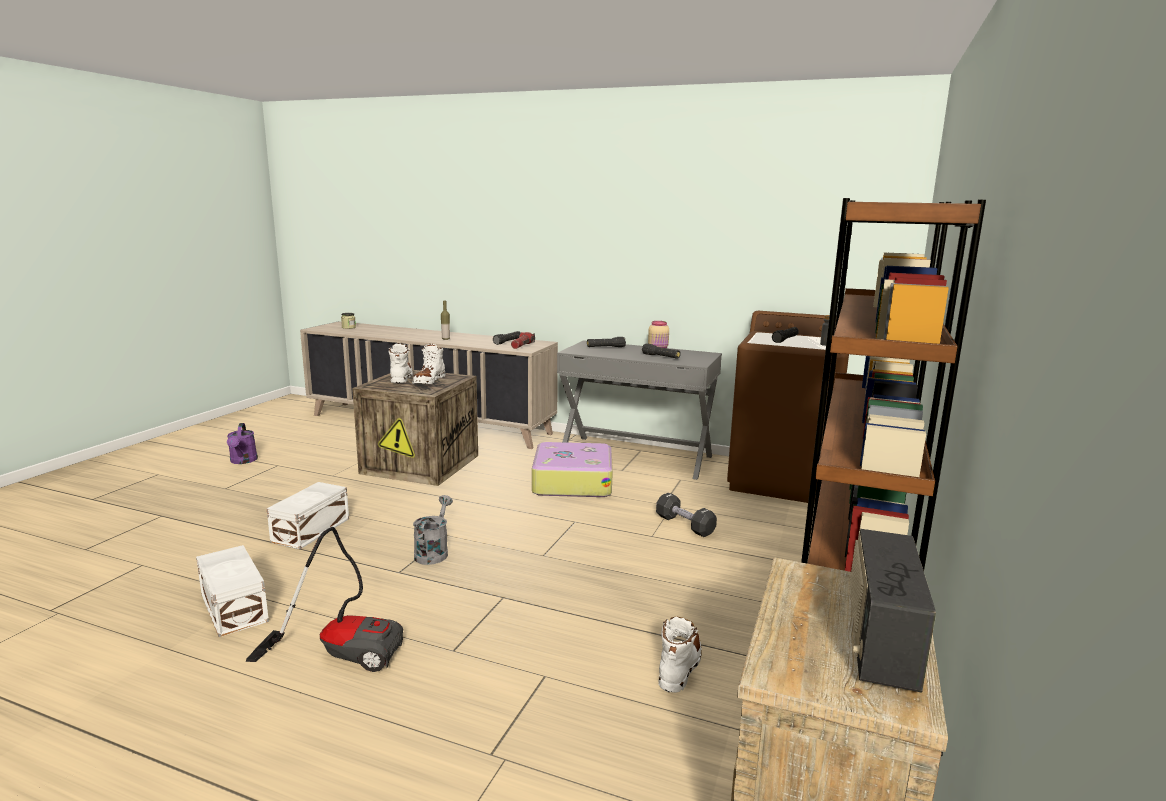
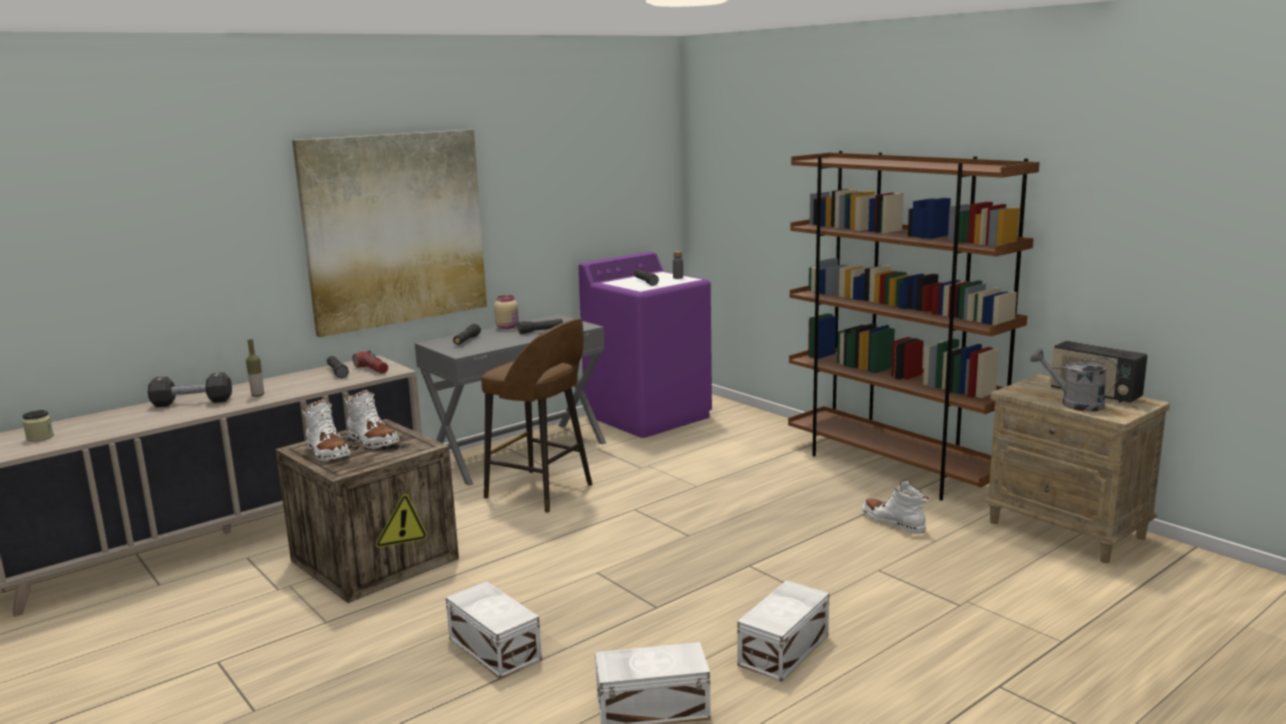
camera: 60 degrees left, 0 degrees up
(243, 461) = (149, 692): purple watering can -> none
(343, 650) = (786, 650): vacuum cleaner -> white storage box
(401, 377) = (327, 452): white boot -> white boot turned 150 degrees counterclockwise
(433, 552) = (630, 584): grey watering can -> grey watering can (1074, 404)
(572, 481) = (541, 492): suitcase -> brown stool
(583, 247) = (395, 229): none -> picture
(684, 525) = (690, 470): black dumbbell -> black dumbbell (192, 402)
(782, 481) = (649, 416): brown washing machine -> purple washing machine

